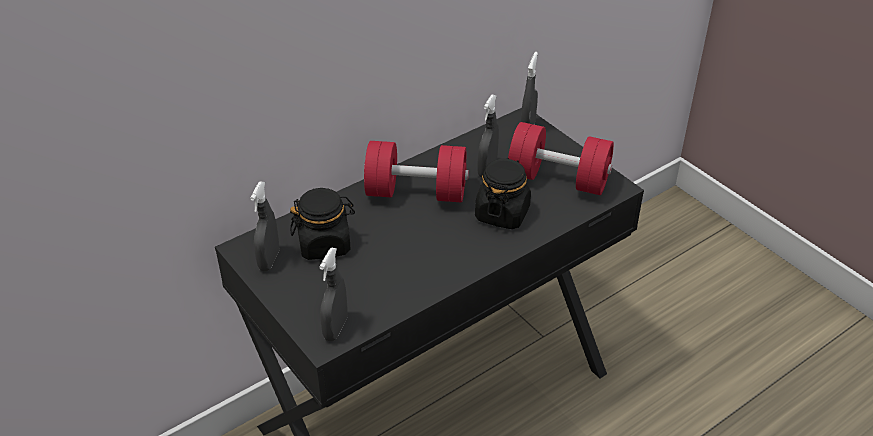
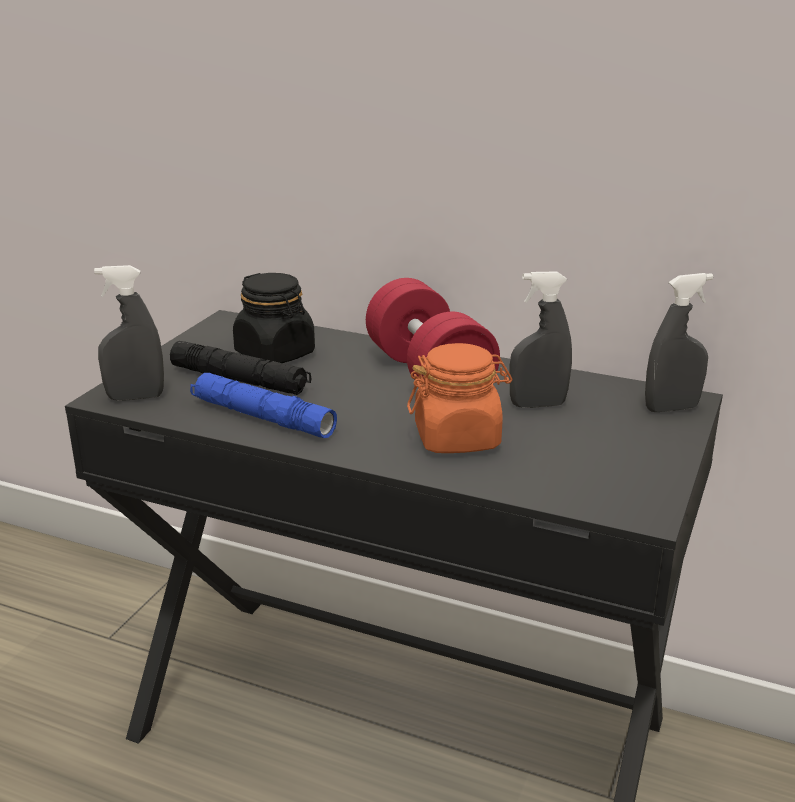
camera: 60 degrees right, 15 degrees down
(269, 260) = (220, 336): grey spray bottle -> none
(352, 273) = (240, 380): none -> black flashlight
(415, 279) = (262, 417): none -> blue flashlight
(502, 213) = (457, 438): black jar -> orange jar
(558, 179) = (591, 459): red dumbbell -> none

